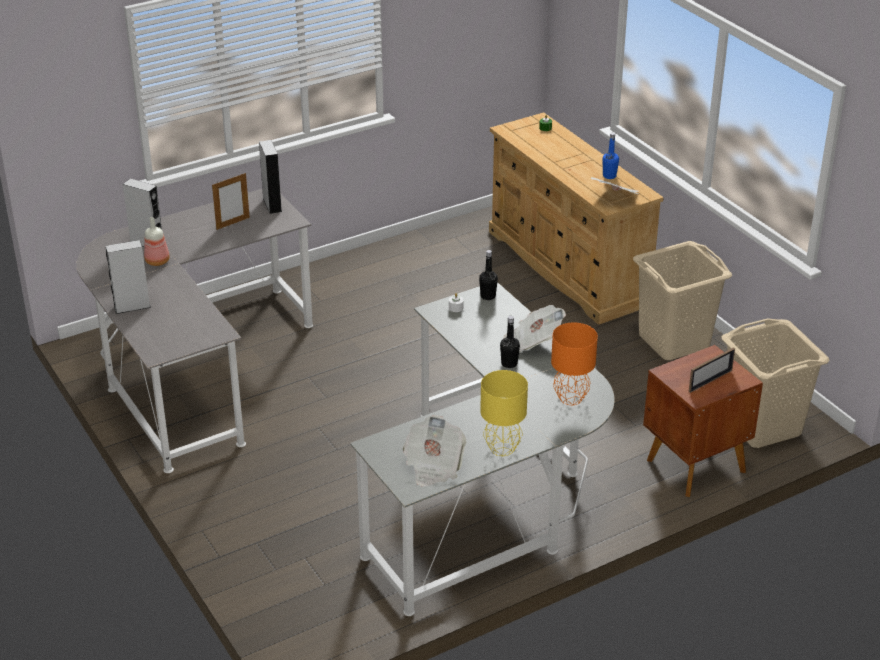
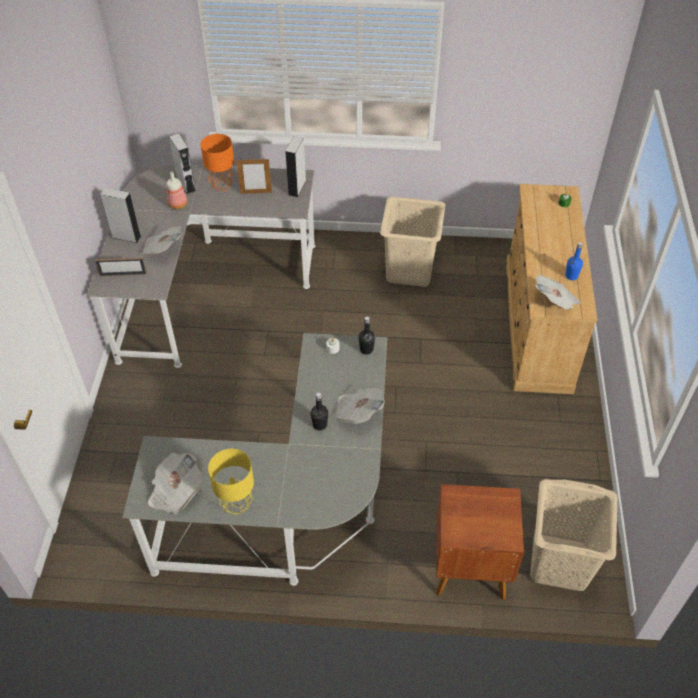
camera: 35 degrees right, 15 degrees up
(187, 301) = (162, 249): none -> newspaper
(570, 398) = (331, 485): orange table lamp -> orange table lamp (221, 186)
(673, 341) = (559, 438): beige laundry basket -> beige laundry basket (409, 270)
(710, 381) = (480, 524): picture frame -> picture frame (123, 274)

